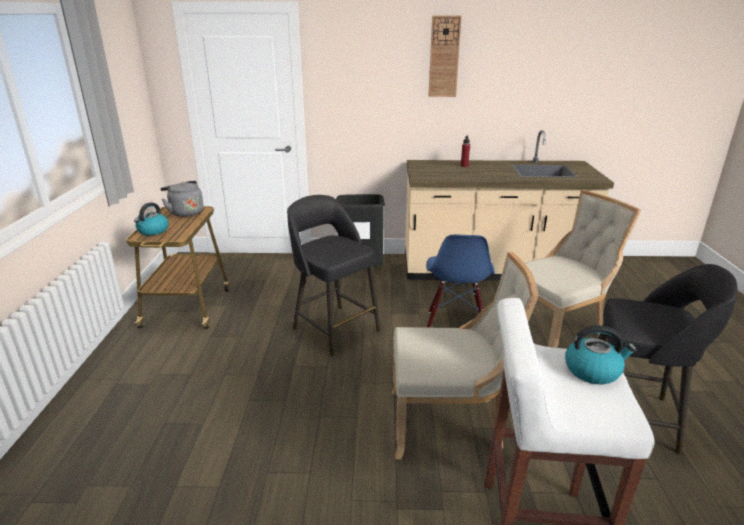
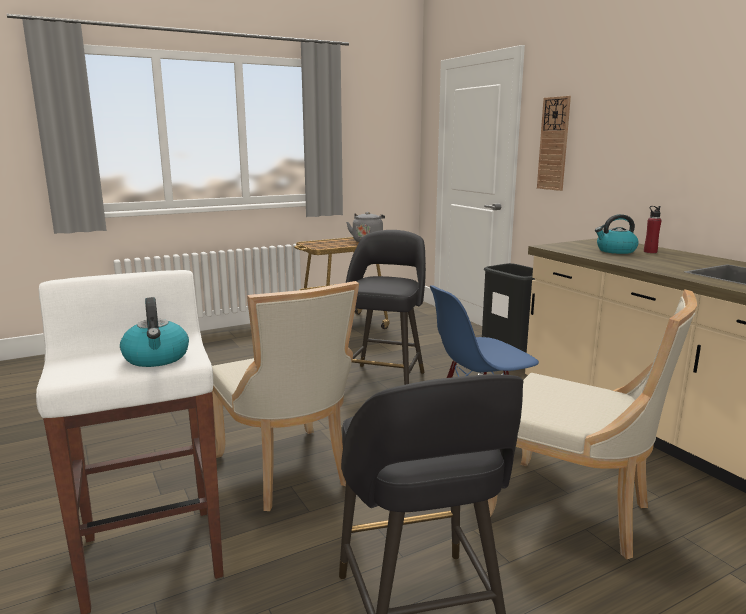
camera: 60 degrees right, 10 degrees down
(153, 231) = (320, 242): kettle -> kettle (615, 251)
(444, 57) = (663, 94): wall clock -> wall clock (554, 144)

